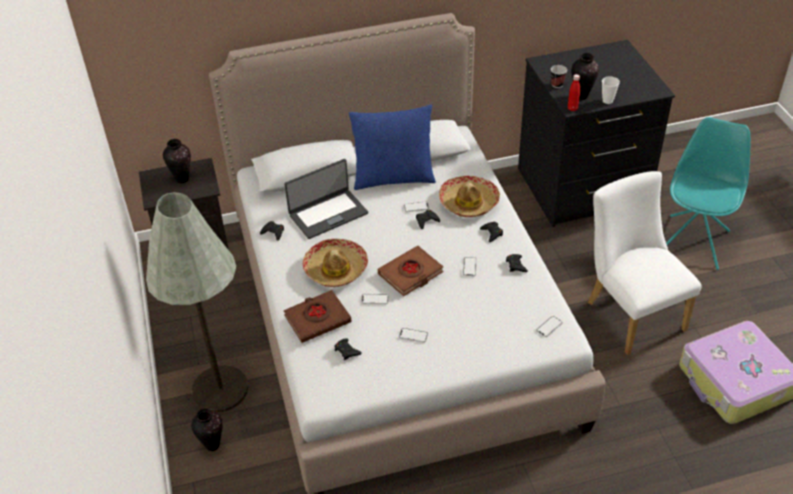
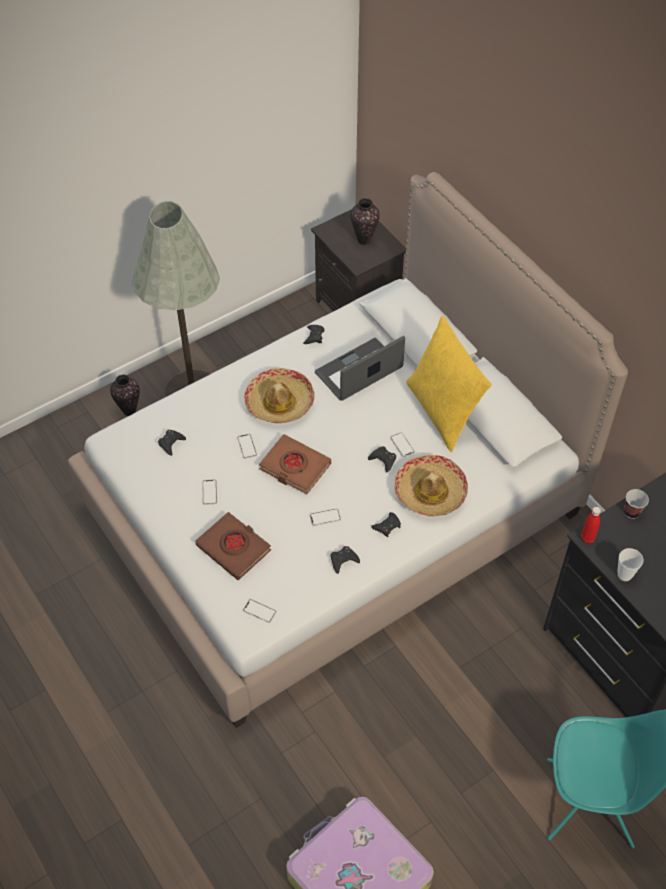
camera: 70 degrees right, 10 degrees up
(317, 319) = (205, 408): brown book -> brown book (234, 548)
(328, 214) = (359, 371): laptop -> laptop turned 105 degrees clockwise
(393, 177) = (443, 411): blue pillow -> yellow pillow
(581, 96) = (620, 543): vase -> none
(630, 312) = (430, 742): white chair -> none

